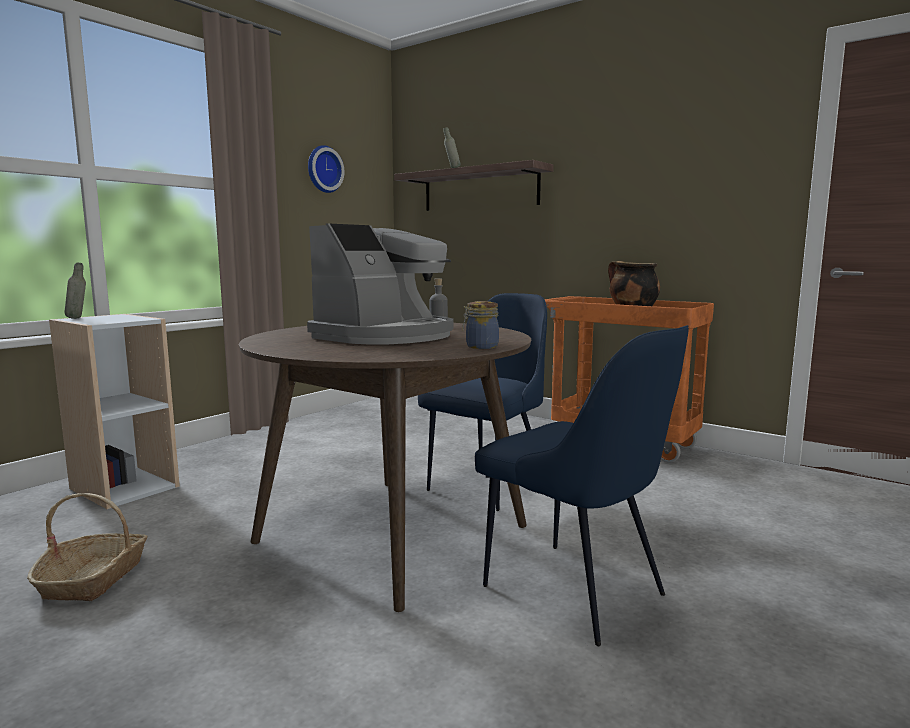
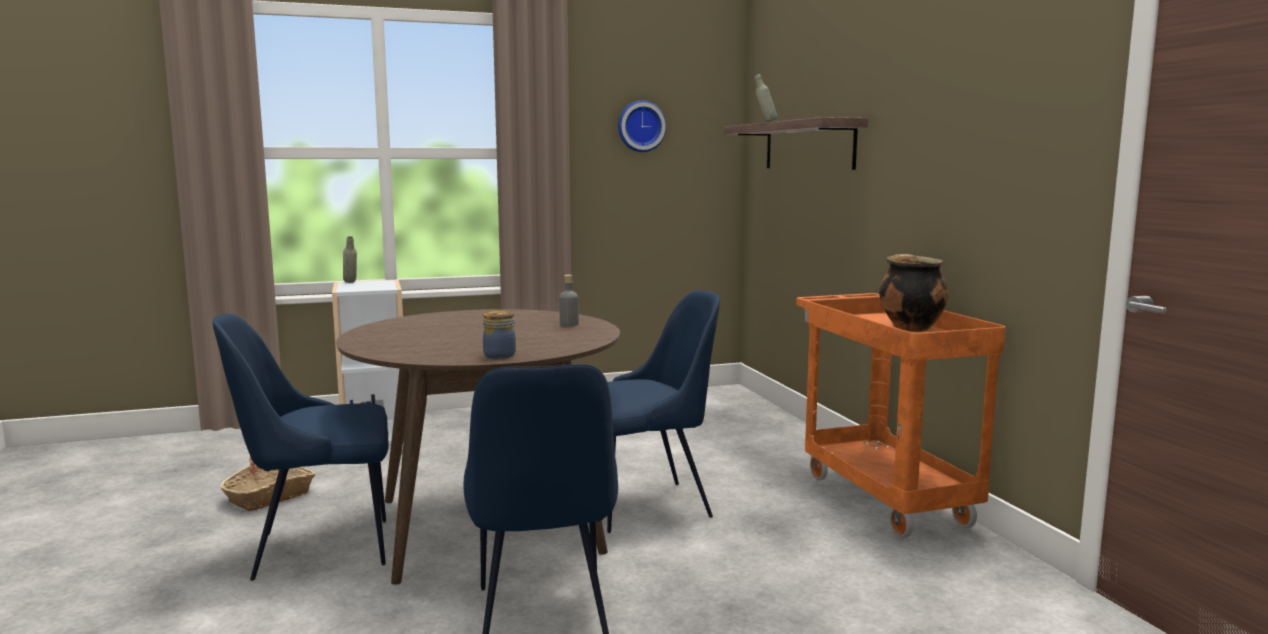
camera: 35 degrees right, 0 degrees up
(260, 608) = (321, 549): none -> blue chair
(386, 336) = (481, 331): coffee machine -> none

